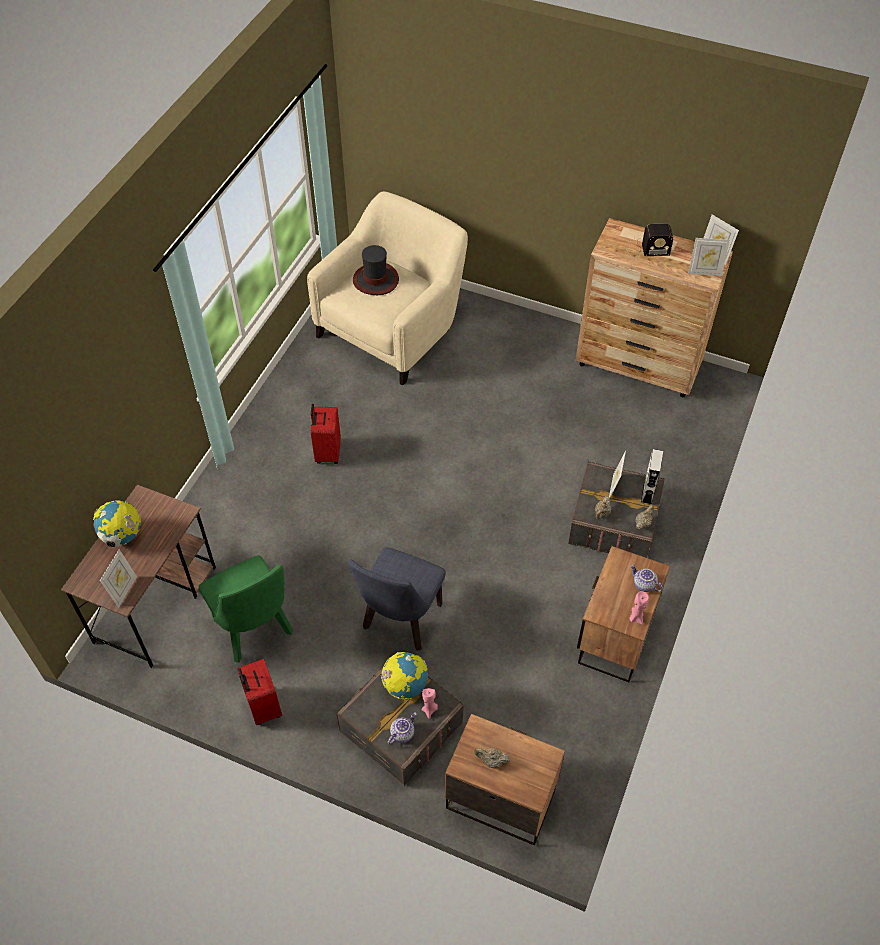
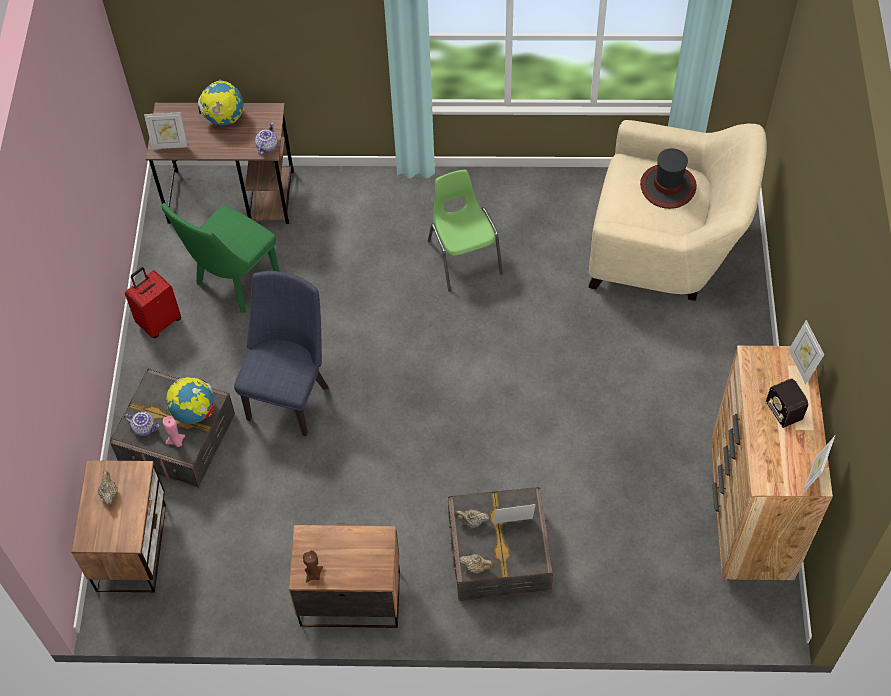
camera: 70 degrees right, 5 degrees up
(327, 453) = (463, 256): red suitcase -> green chair
(400, 622) = (289, 396): blue chair -> blue chair turned 105 degrees clockwise
(636, 617) = (313, 574): pink candle -> brown candle
(643, 585) = (357, 570): teapot -> teapot (266, 146)
(647, 493) = (521, 561): grey speaker -> none
(704, 272) = (774, 473): picture frame -> picture frame (801, 365)

